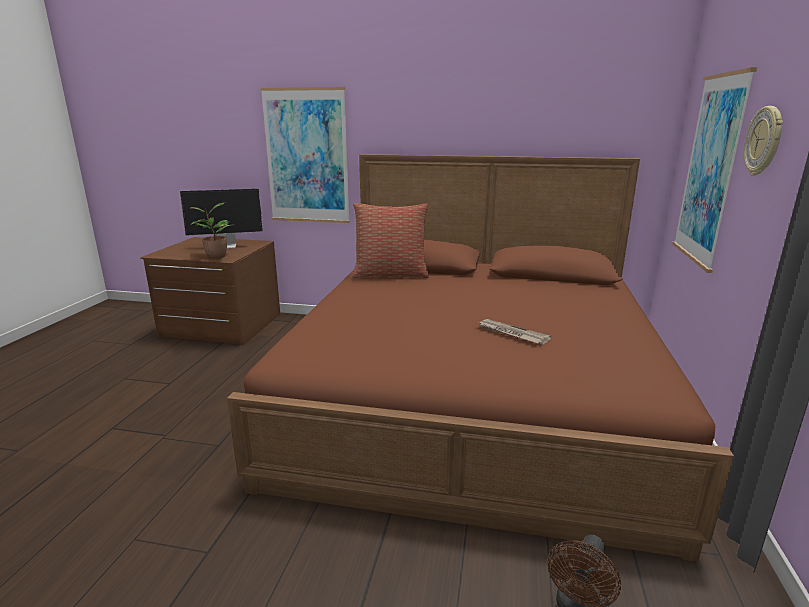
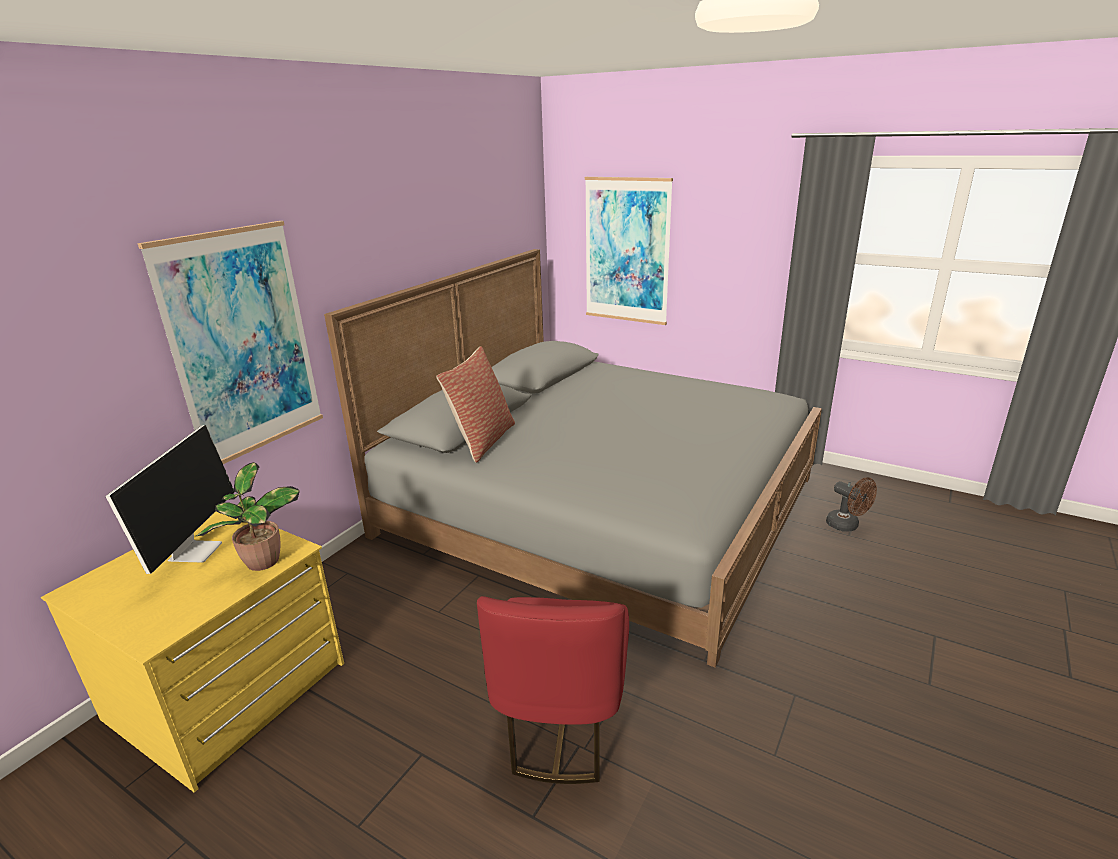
camera: 70 degrees left, 5 degrees up
(185, 425) = (561, 725): none -> red chair
(221, 326) = (229, 692): brown dresser -> yellow dresser
(472, 396) = (600, 505): brown bed -> grey bed
(512, 333) = (682, 416): newspaper -> none
(764, 141) = (705, 229): wall clock -> none

